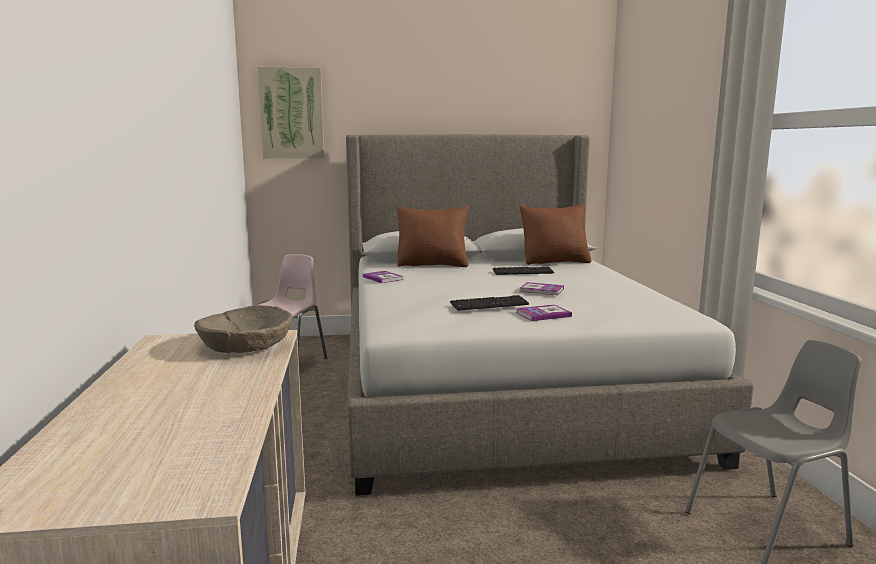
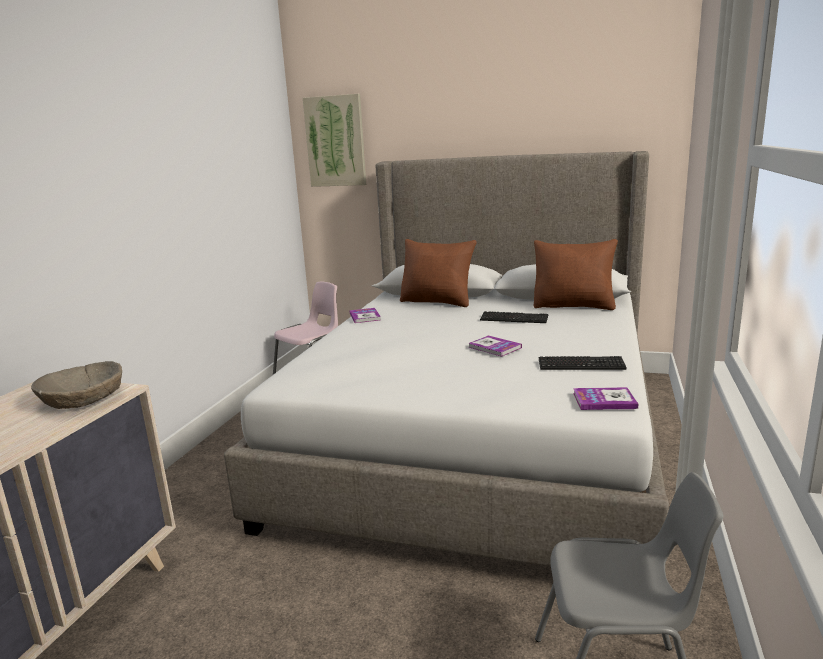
camera: 25 degrees right, 5 degrees up
(489, 305) = (402, 364): keyboard -> keyboard (581, 365)
(543, 314) = (444, 383): book -> book (604, 400)

